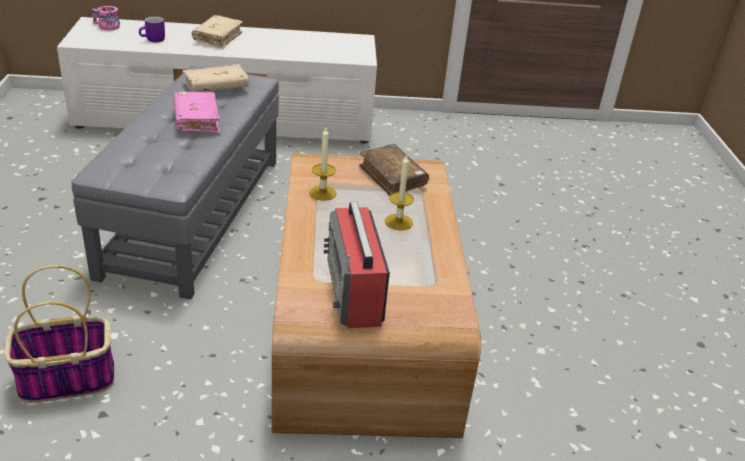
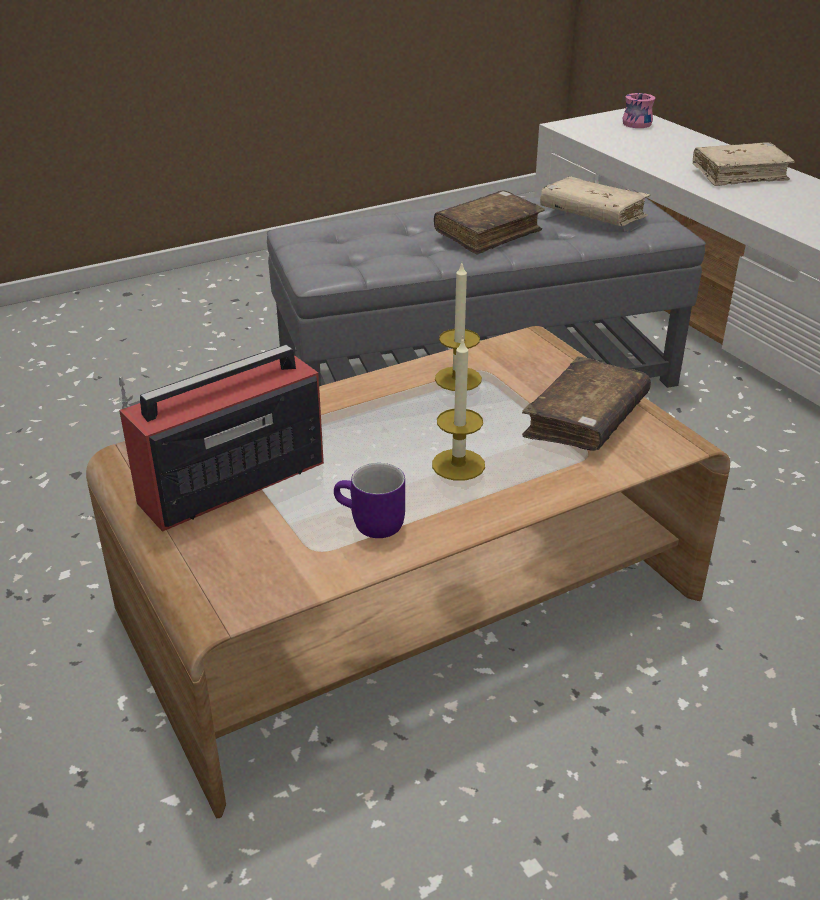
camera: 65 degrees right, 0 degrees up
(65, 380) = (112, 430): basket -> none
(153, 40) = (652, 151): purple mug -> purple mug (369, 524)
(196, 120) = (488, 233): pink book -> brown book

